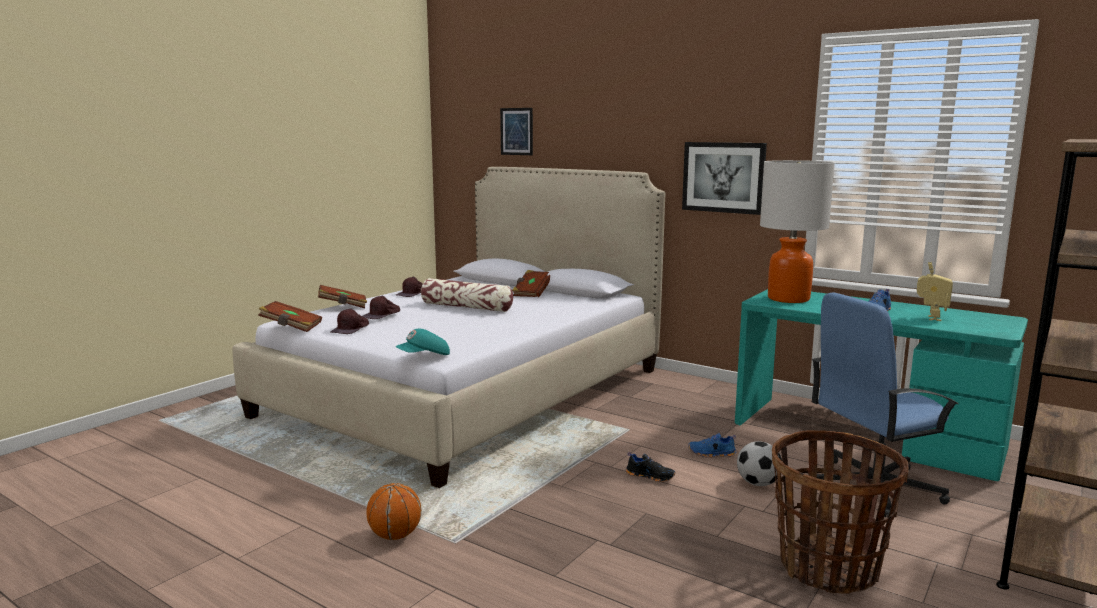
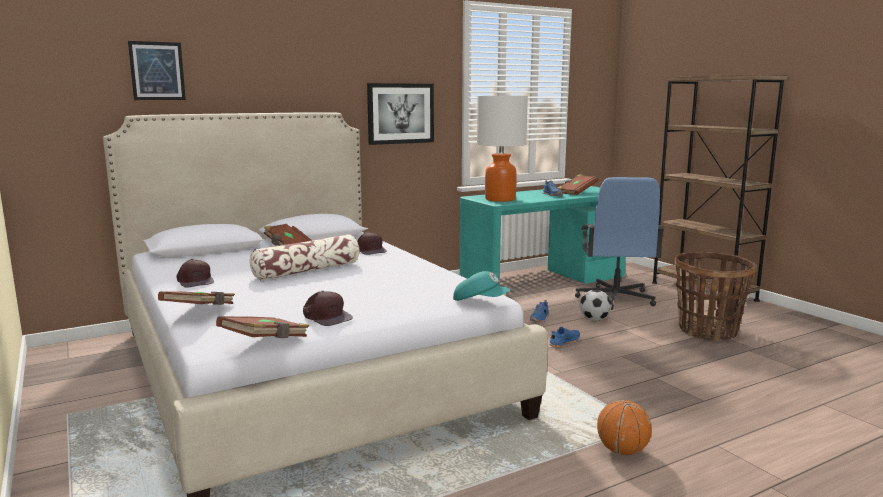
camera: 65 degrees left, 0 degrees up
(381, 315) = (289, 298): brown cap -> brown cap (370, 250)
(424, 357) = (480, 301): turquoise cap -> turquoise cap turned 60 degrees counterclockwise
(650, 476) = (563, 342): black shoe -> blue shoe
(930, 318) = (576, 192): toy robot -> brown book

